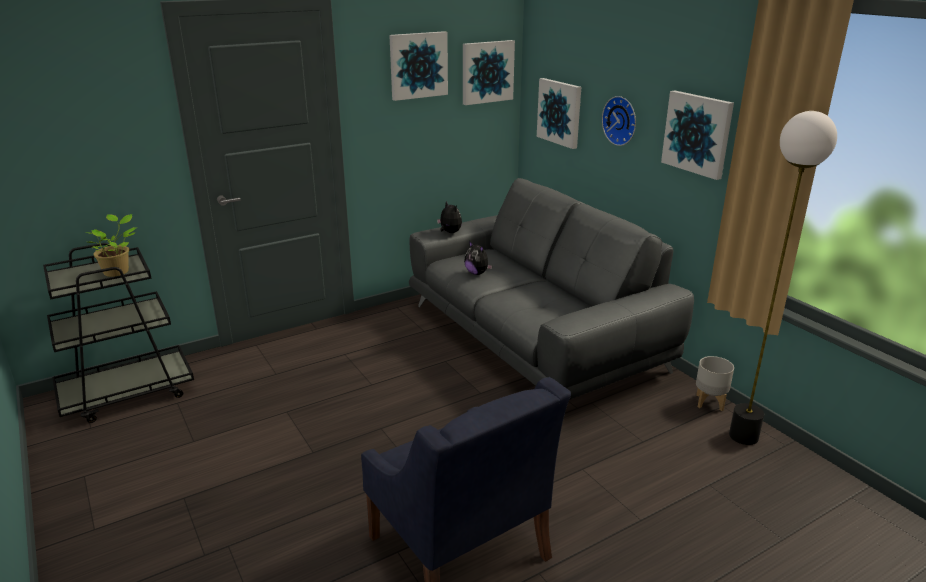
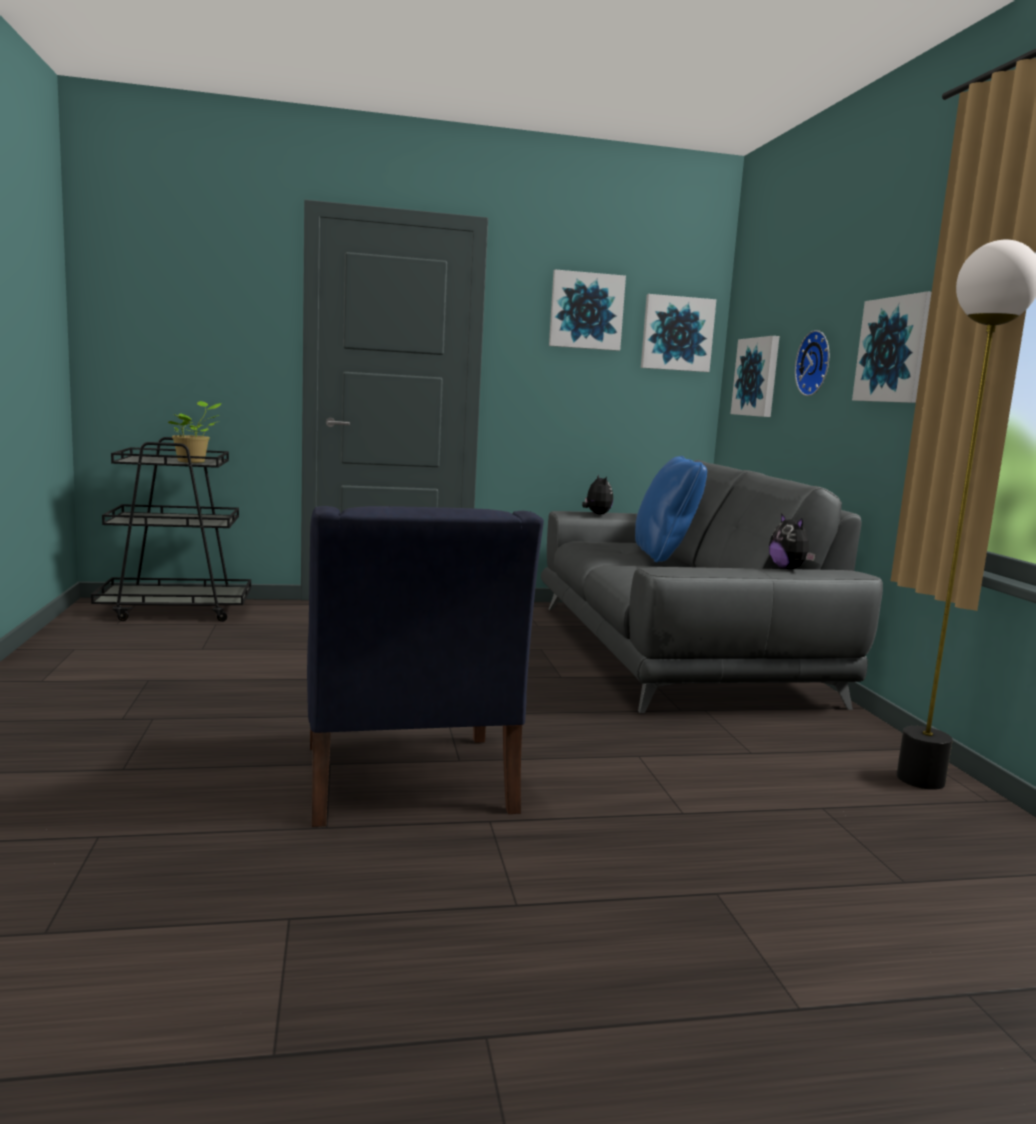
camera: 20 degrees right, 15 degrees down
(477, 273) = (609, 551): plush toy -> plush toy (788, 569)
(517, 269) = (664, 555): none -> blue pillow
(710, 402) = (890, 742): grey planter -> none

